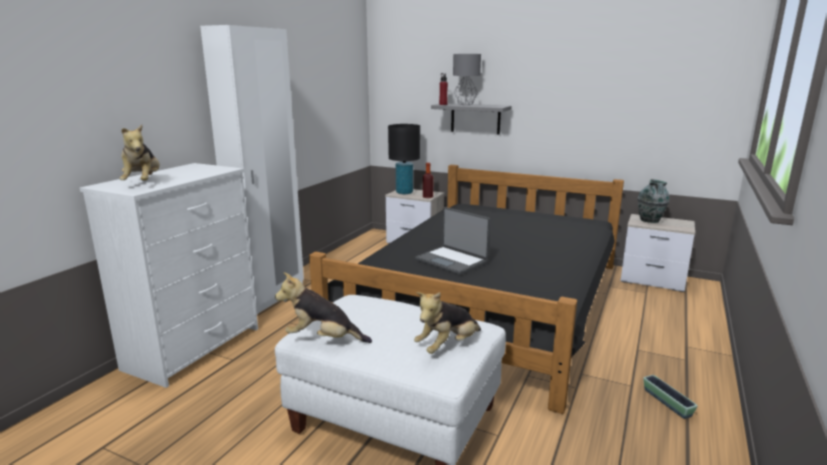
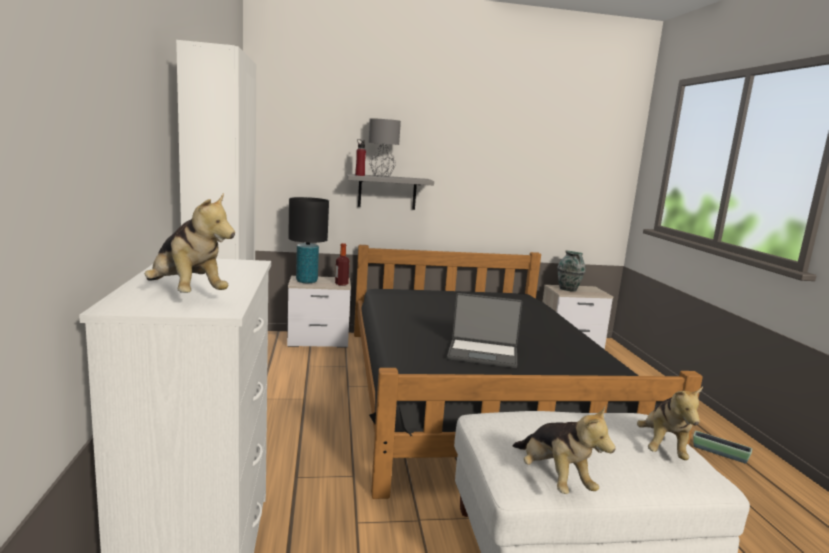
camera: 35 degrees left, 5 degrees down
(323, 339) = (553, 479): plush toy -> plush toy turned 90 degrees counterclockwise

